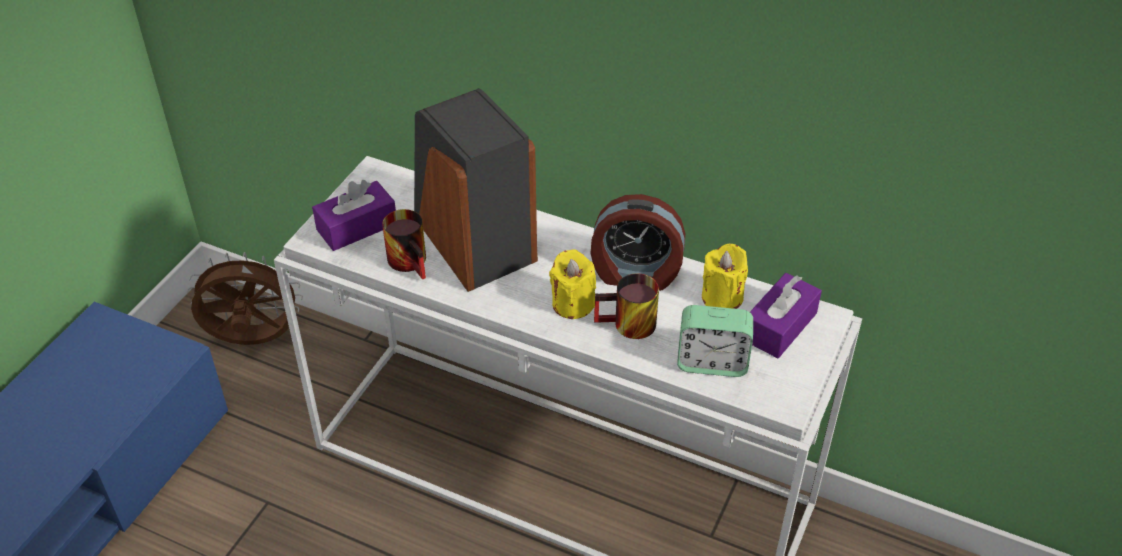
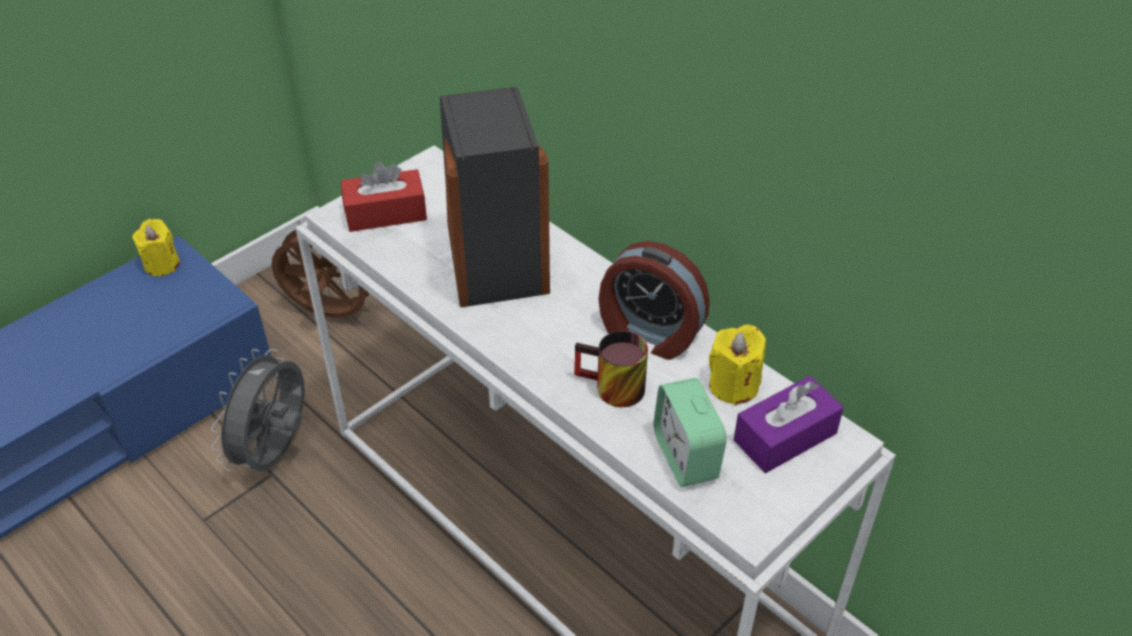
camera: 20 degrees right, 0 degrees up
(262, 482) = (276, 453): none -> grey fan
(357, 227) = (385, 213): purple tissue box -> red tissue box
(413, 261) = (422, 261): mug -> none
(572, 304) = (563, 349): yellow candle -> yellow candle (162, 264)
(712, 362) = (685, 456): alarm clock -> alarm clock turned 45 degrees clockwise

